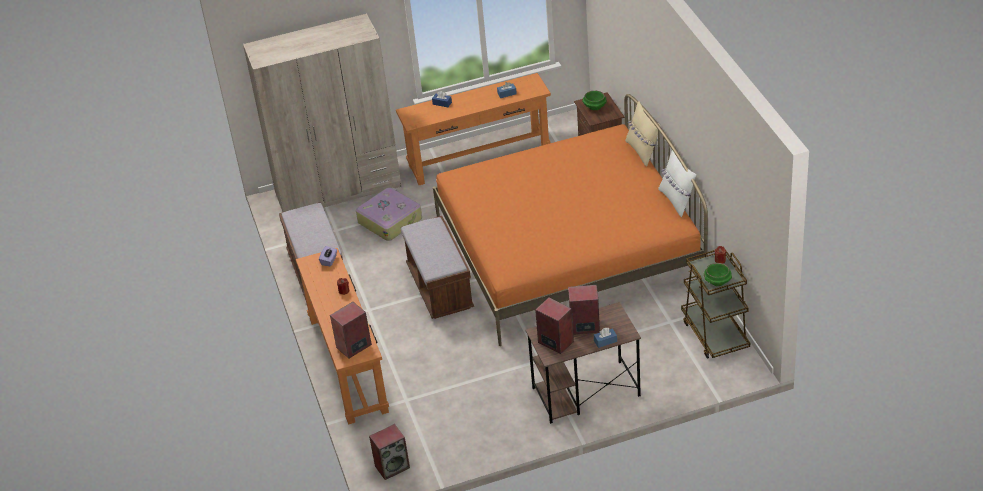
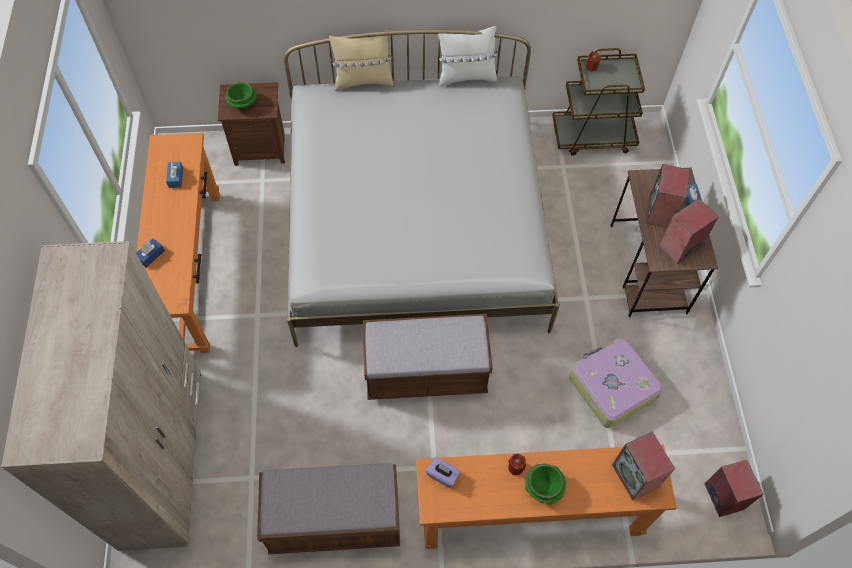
camera: 80 degrees left, 20 degrees up
(390, 220) = (264, 403): suitcase -> suitcase (611, 387)
(568, 252) = (415, 225): orange bed -> white bed
(717, 282) = (626, 79): green bowl -> green bowl (543, 487)

